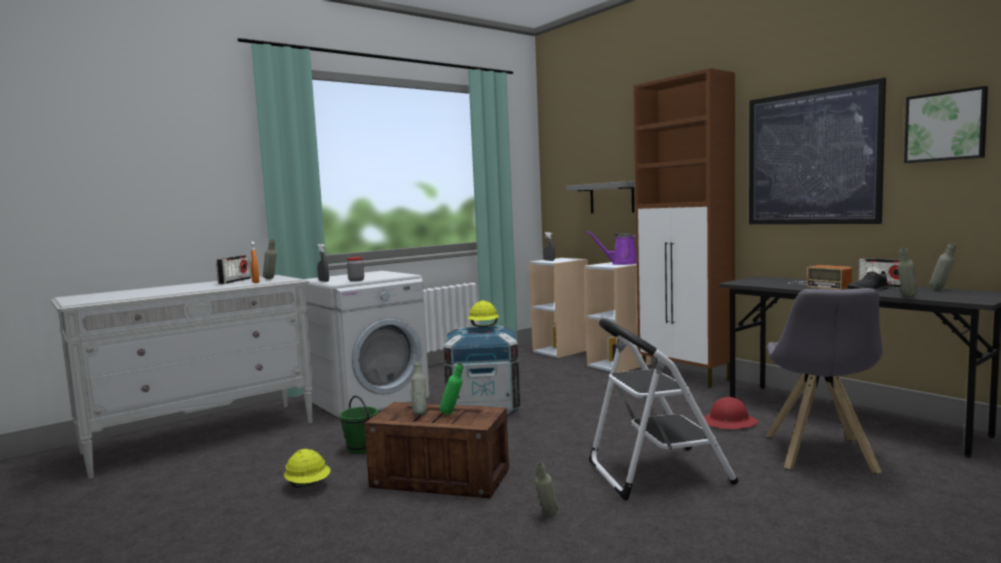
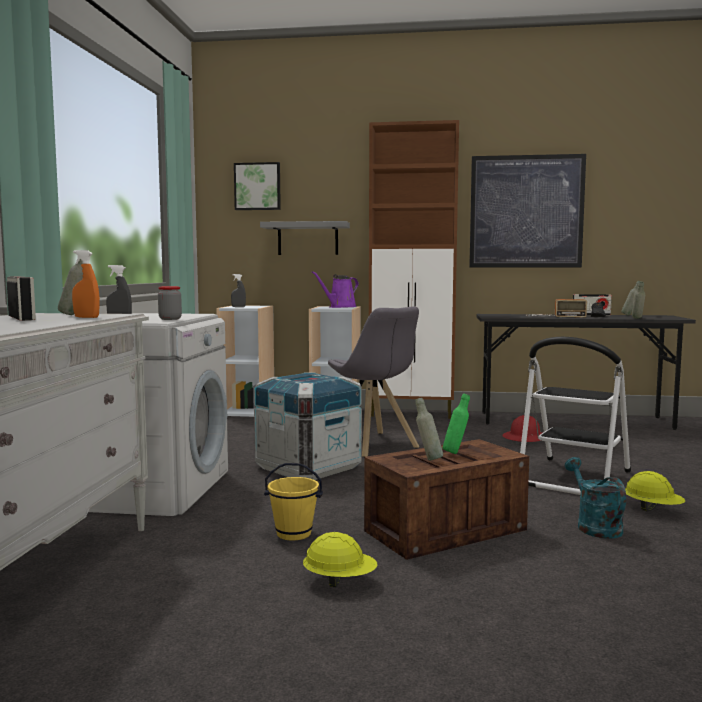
camera: 45 degrees left, 0 degrees up
(362, 449) = (294, 533): green bucket -> yellow bucket
(484, 327) = (297, 374): yellow hard hat -> yellow hard hat (653, 510)
(547, 516) = (594, 526): grey bottle -> turquoise watering can
(820, 454) = (618, 444): grey chair -> grey chair (372, 444)
(945, 126) = (626, 196): picture -> picture (257, 186)

